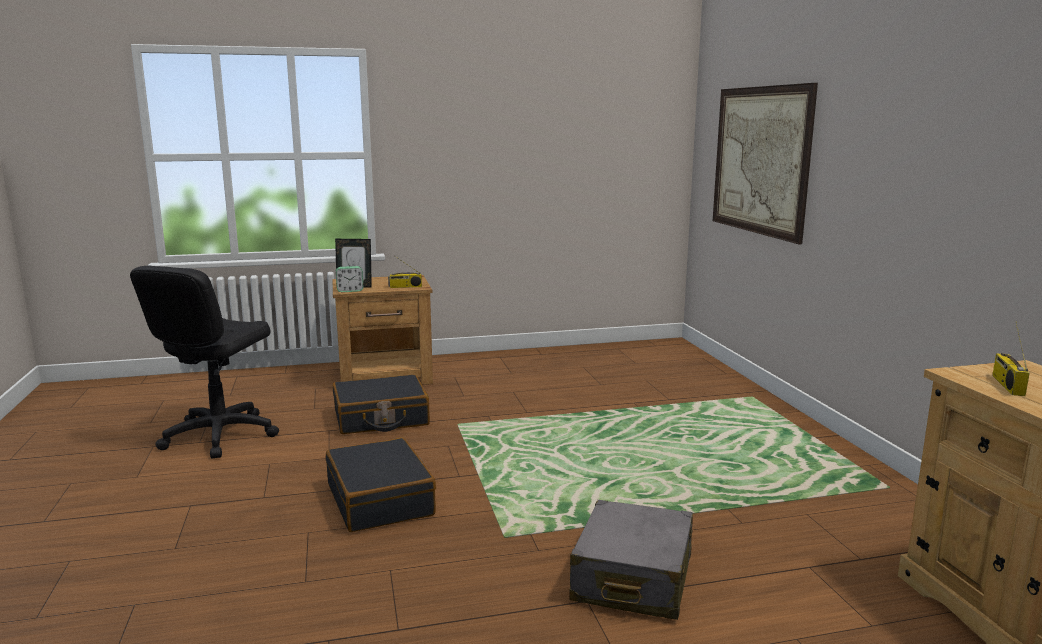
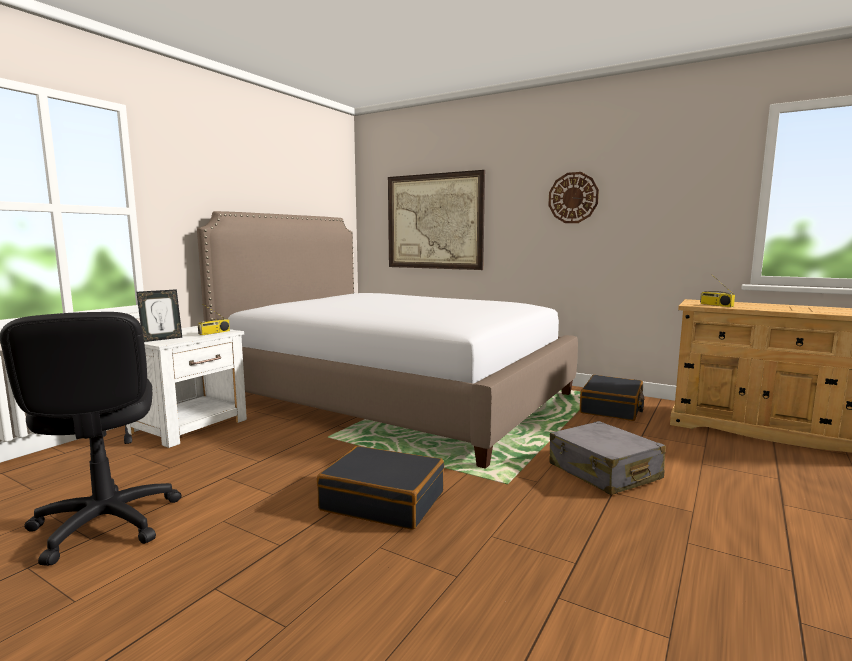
camera: 45 degrees left, 5 degrees down
(350, 290) = (168, 342): alarm clock -> none
(381, 418) = (255, 453): black suitcase -> black suitcase (612, 408)
(386, 376) = (191, 426): brown nightstand -> white nightstand
(606, 403) = (396, 397): none -> bed
(917, 138) = (573, 198): none -> wall clock

